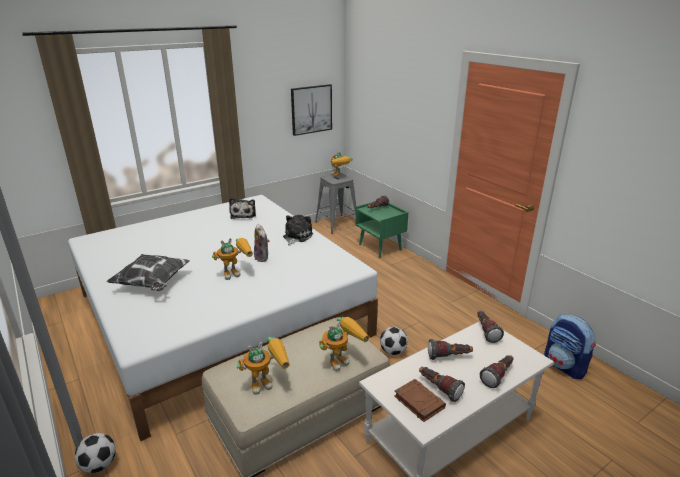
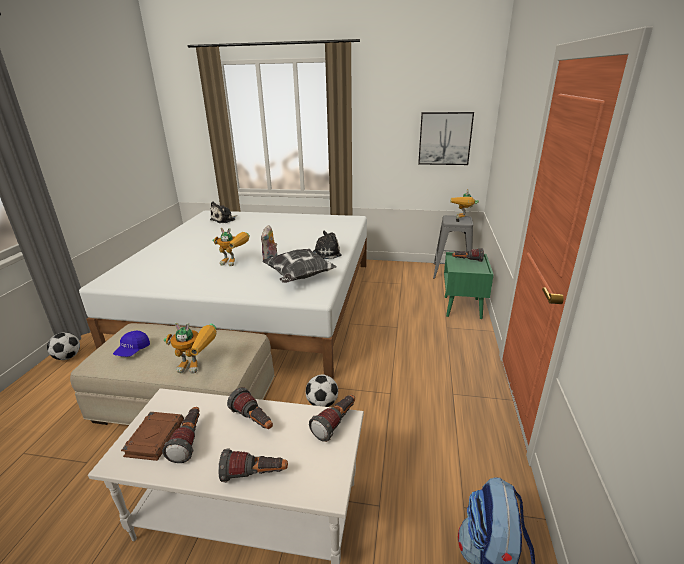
camera: 45 degrees right, 0 degrees up
(153, 284) = (182, 250): pillow -> pillow (299, 277)
(243, 214) = (322, 226): plush toy -> plush toy (224, 220)
(268, 382) = (133, 351): toy robot -> blue cap

